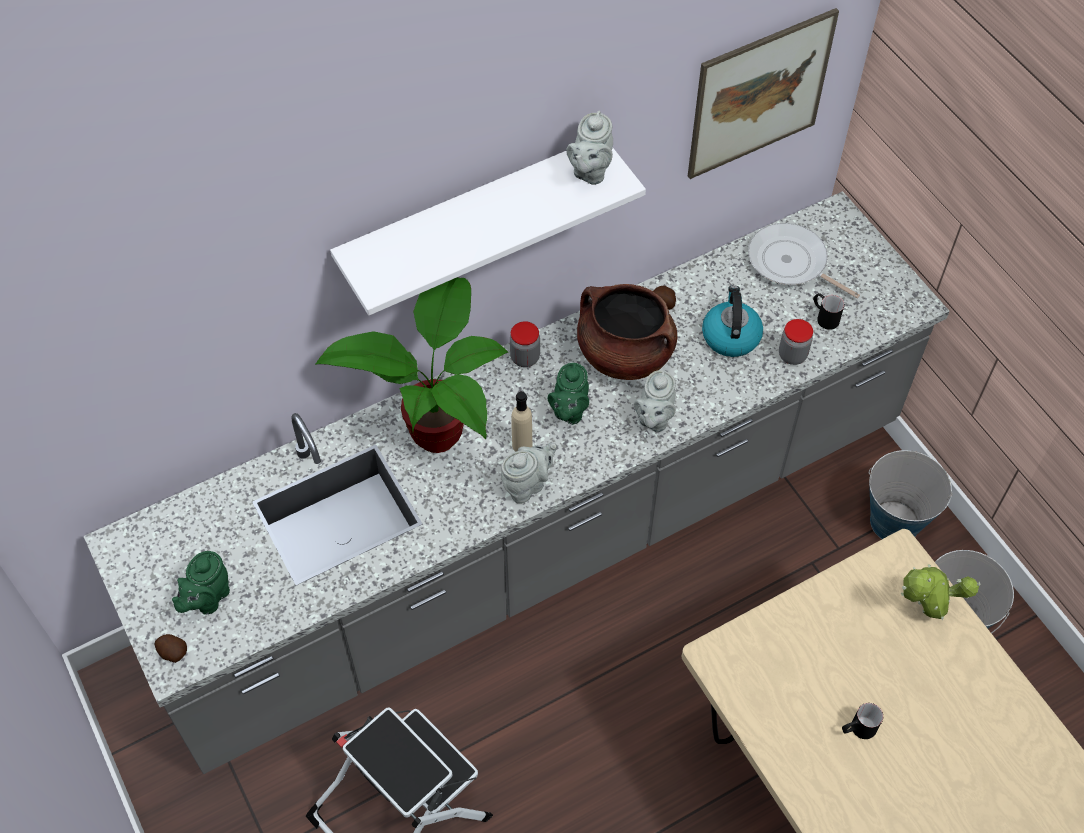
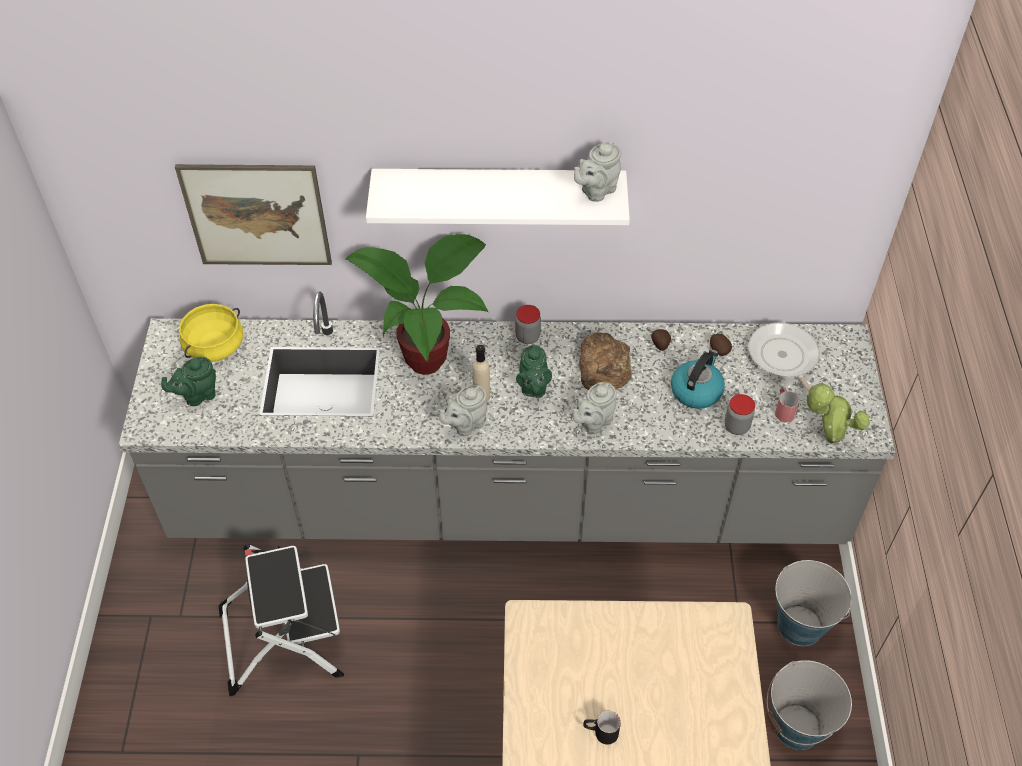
camera: 30 degrees right, 5 degrees down
(172, 652) = (150, 418): potato -> potato (718, 350)
(186, 532) = (215, 346): none -> yellow cooking pot
(527, 485) = (465, 425): grey teapot -> grey teapot turned 150 degrees clockwise
(569, 411) = (533, 388): green teapot -> green teapot turned 45 degrees counterclockwise
(624, 354) = (603, 367): brown cooking pot -> bread
(759, 94) = (785, 195): picture -> picture (257, 215)
(824, 317) = (783, 410): black mug -> red mug
(924, 612) = (718, 674): potted plant -> potted plant (827, 439)

